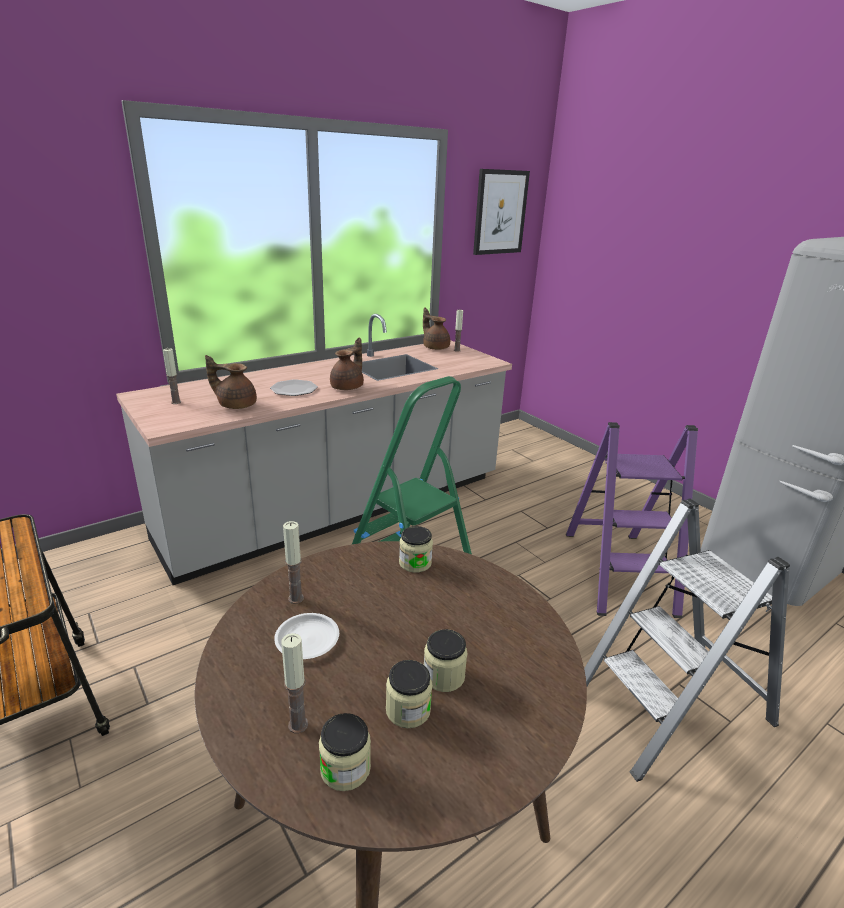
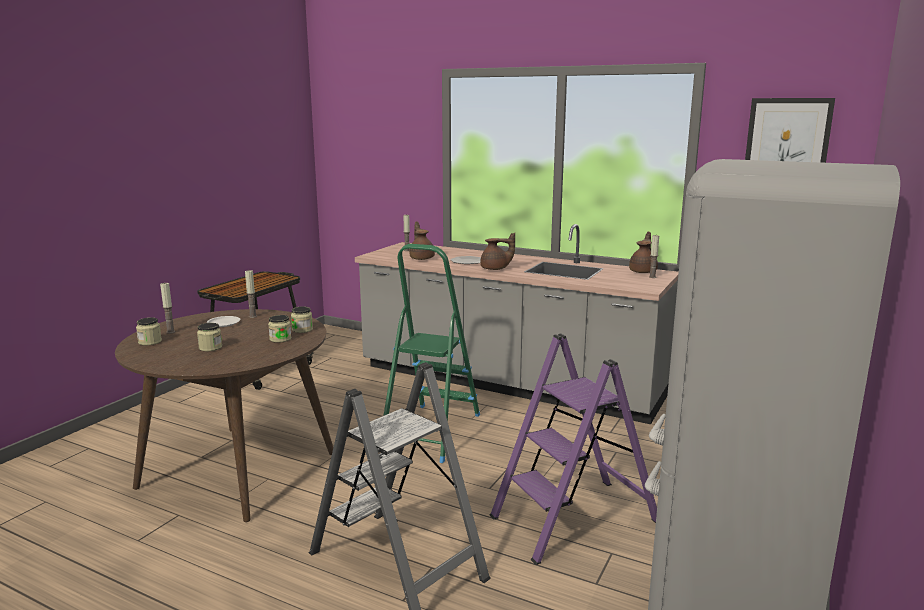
camera: 65 degrees right, 10 degrees down
(408, 710) = (185, 345): jar -> jar (280, 339)

